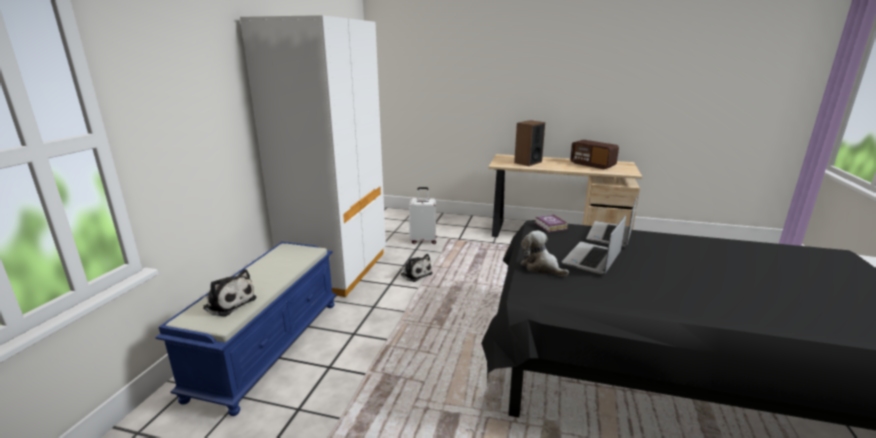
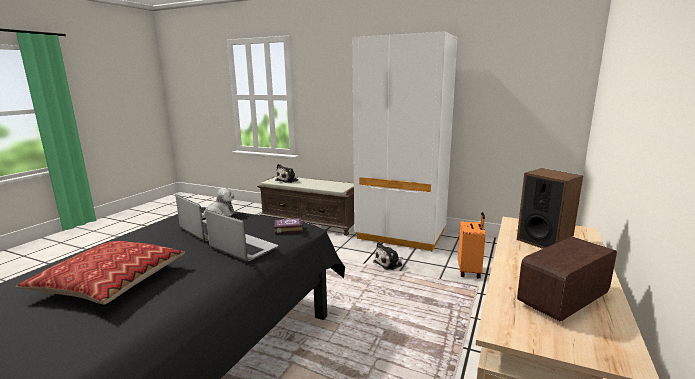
camera: 100 degrees right, 5 degrees down
(268, 345) = (311, 222): blue bench -> brown bench
(423, 240) = (470, 271): white suitcase -> orange suitcase
(729, 271) = (110, 282): none -> pillow

